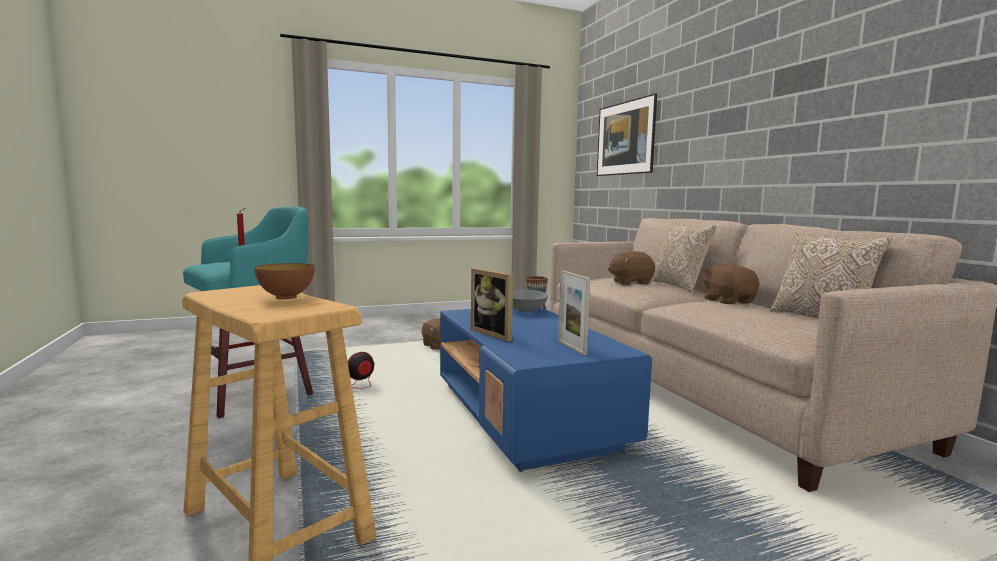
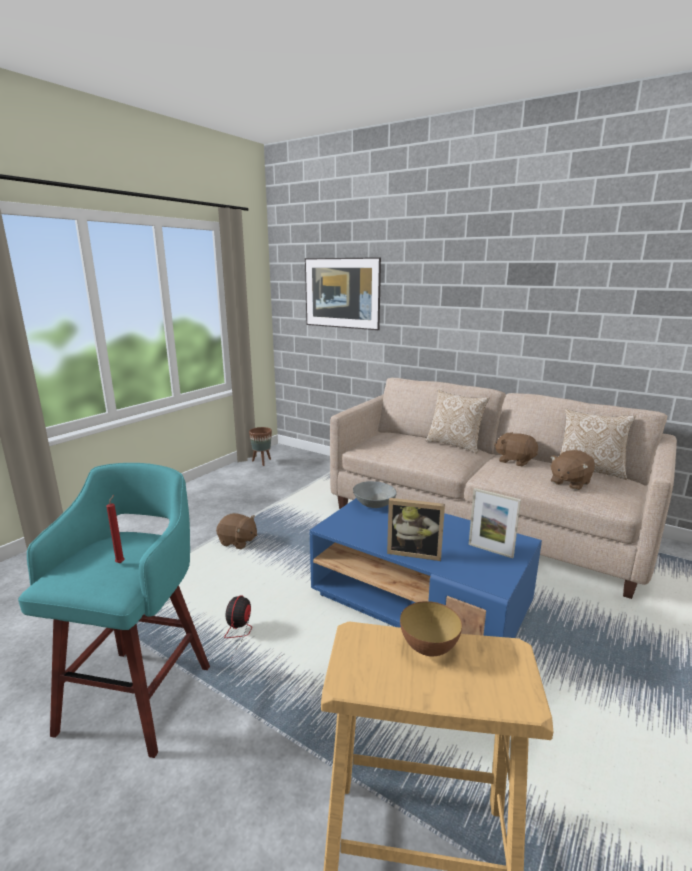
camera: 35 degrees left, 10 degrees up
(630, 283) = (421, 449): brown plush toy -> brown plush toy (569, 482)

